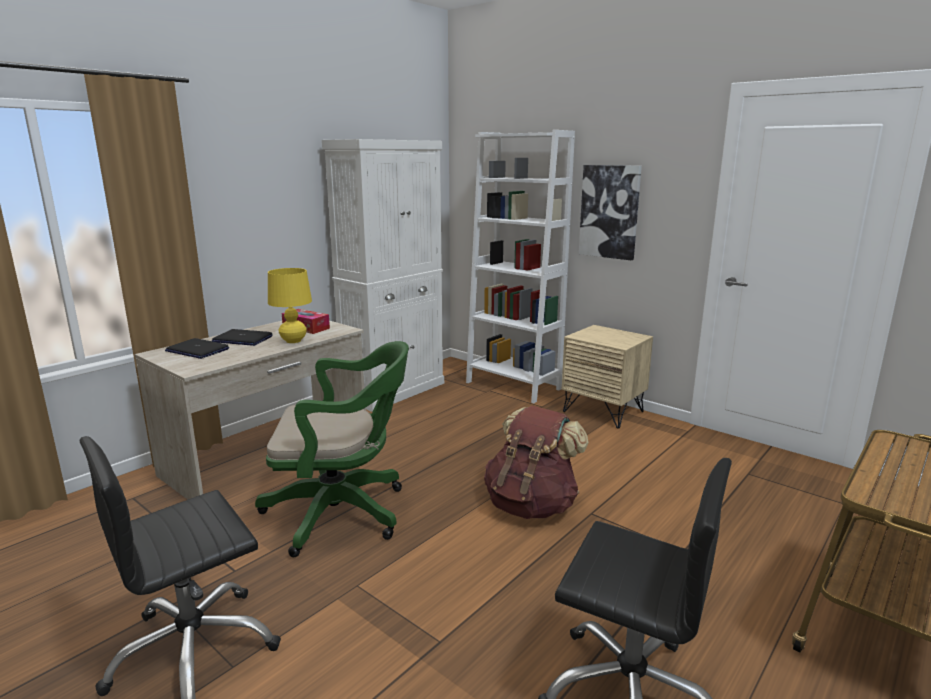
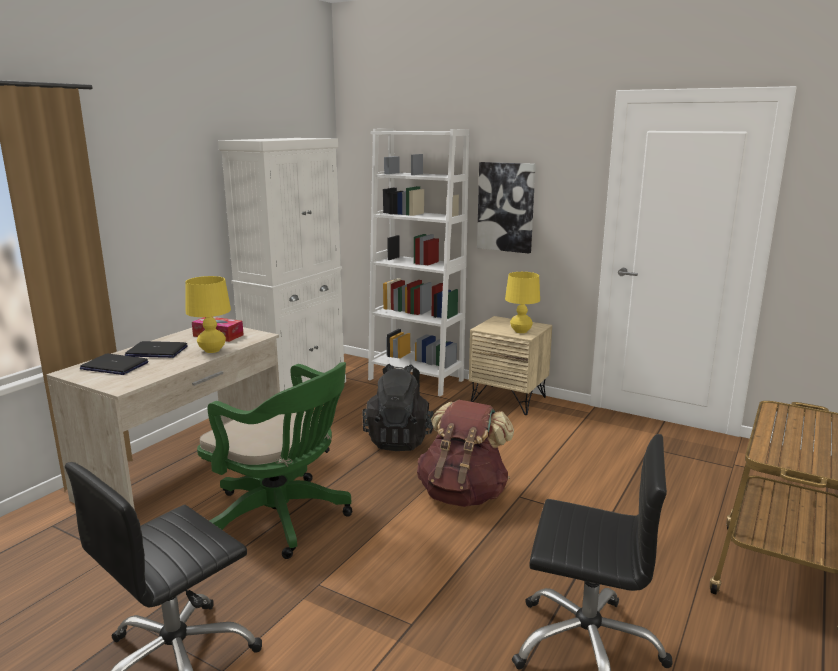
camera: 10 degrees left, 0 degrees up
(343, 513) = (283, 519): green office chair -> green office chair turned 45 degrees clockwise
(480, 443) = (399, 439): none -> black backpack
(617, 341) = (521, 331): none -> yellow table lamp

